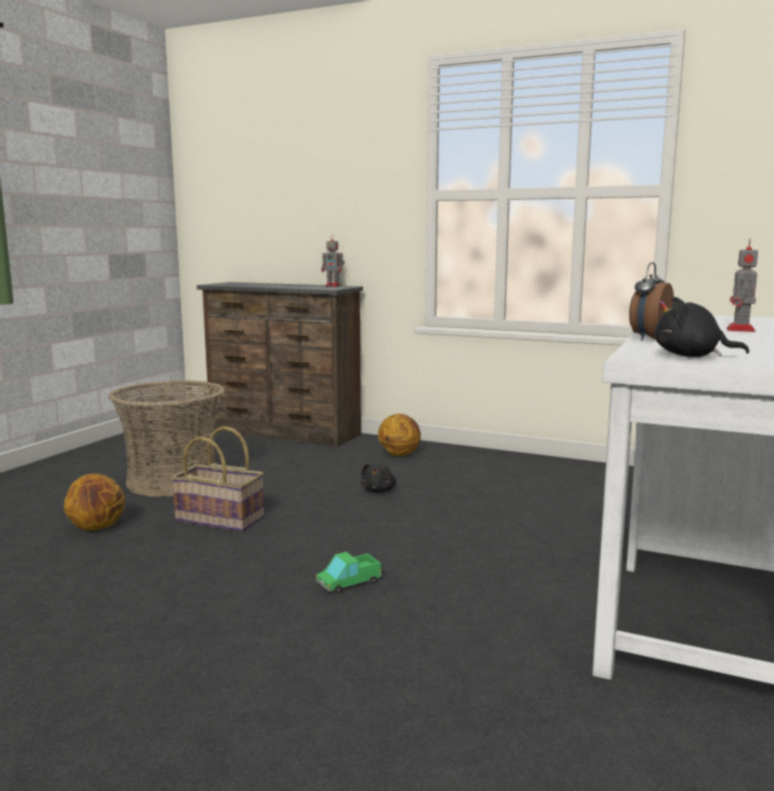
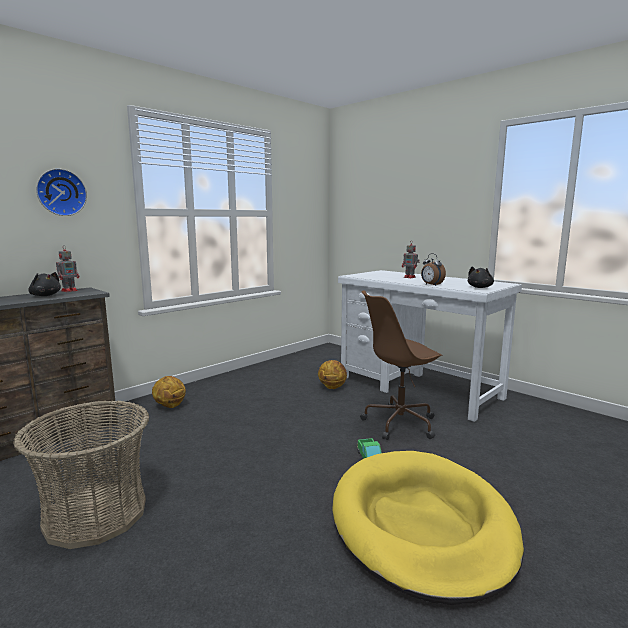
camera: 70 degrees left, 0 degrees up
(97, 528) = (183, 572): basketball -> basketball (332, 387)
(189, 634) = (421, 524): none -> yellow dog bed
(221, 519) = (226, 494): basket -> none
(348, 176) = (61, 192): none -> wall clock
(379, 490) = (232, 425): black plush toy -> black plush toy (45, 295)
(491, 593) = (397, 424): none -> brown office chair

